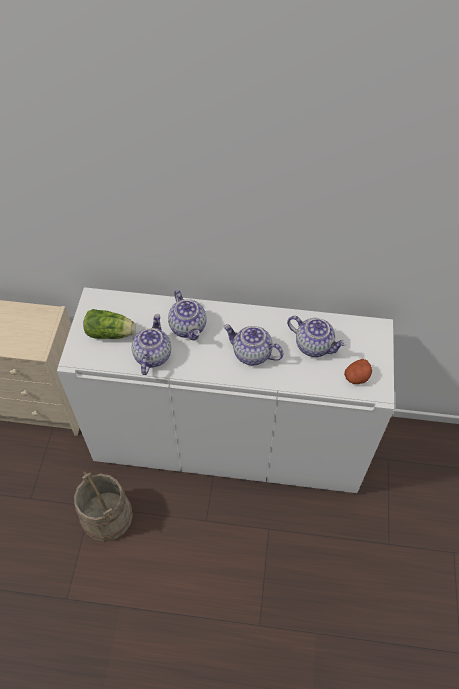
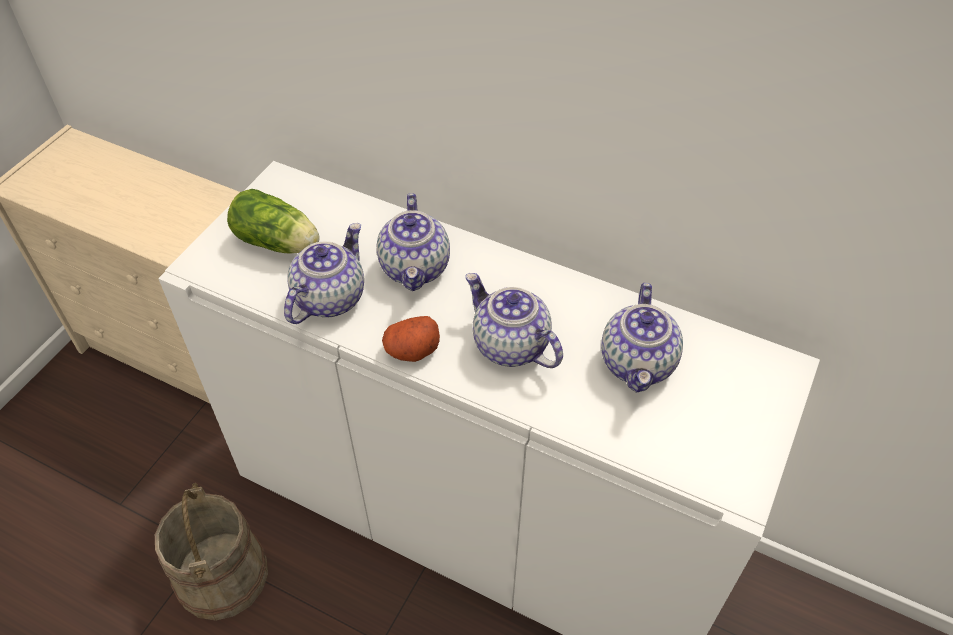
camera: 20 degrees right, 5 degrees down
(314, 345) = (638, 364): teapot -> teapot turned 45 degrees clockwise
(357, 377) = (703, 449): potato -> potato (412, 350)

